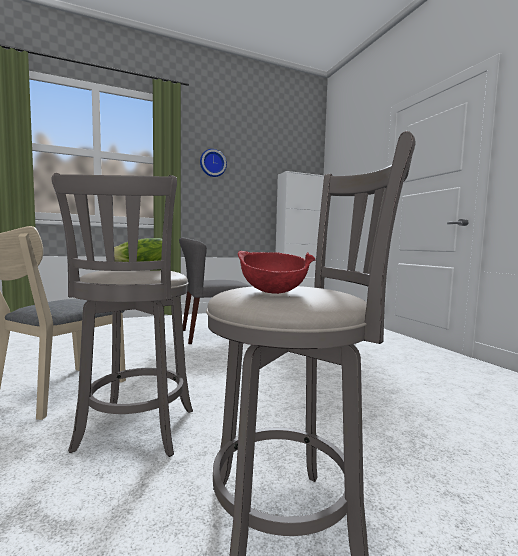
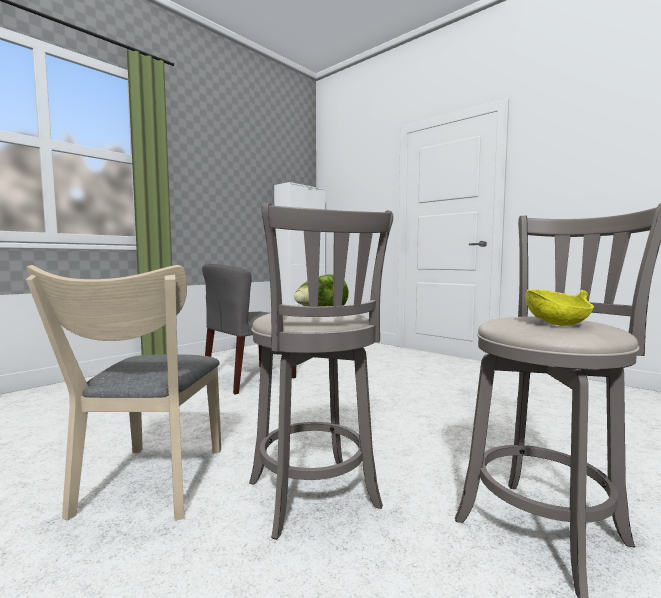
camera: 25 degrees left, 0 degrees up
(212, 163) = (202, 167): wall clock -> none
(273, 292) = (557, 324): red bowl -> yellow bowl

